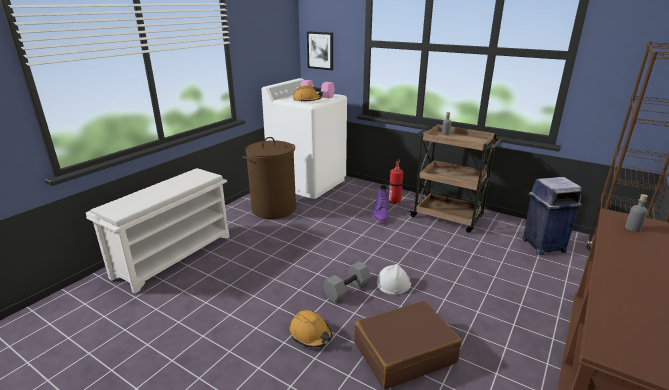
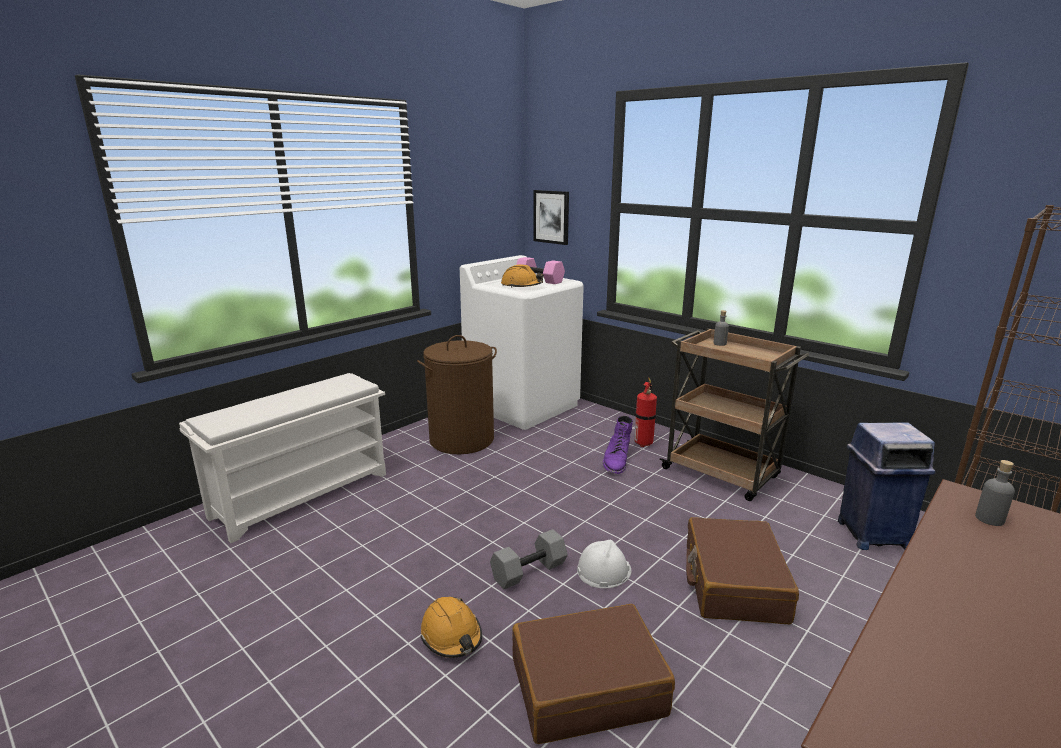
camera: 10 degrees right, 5 degrees down
(472, 282) = (733, 583): none -> brown suitcase

